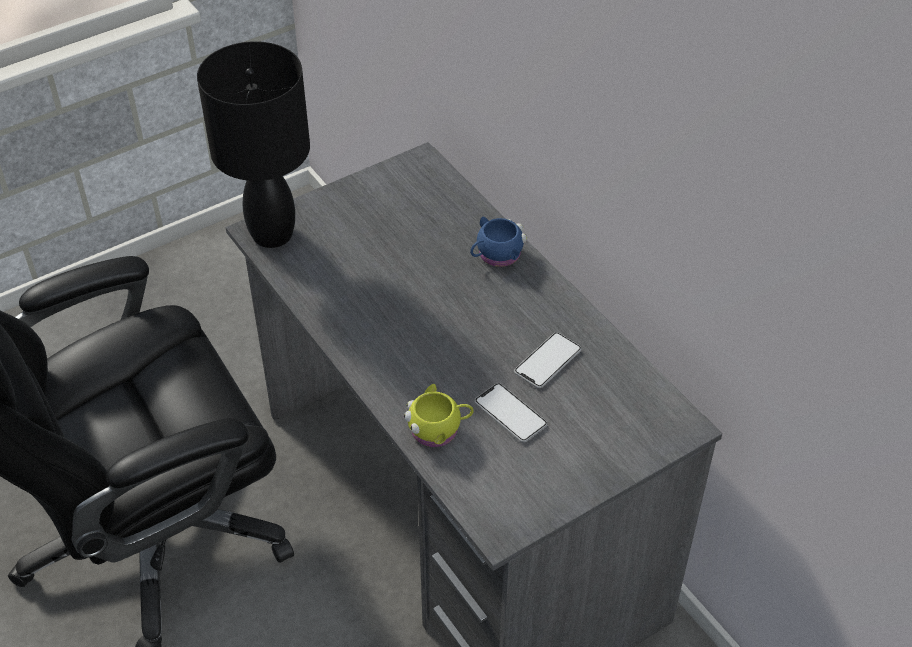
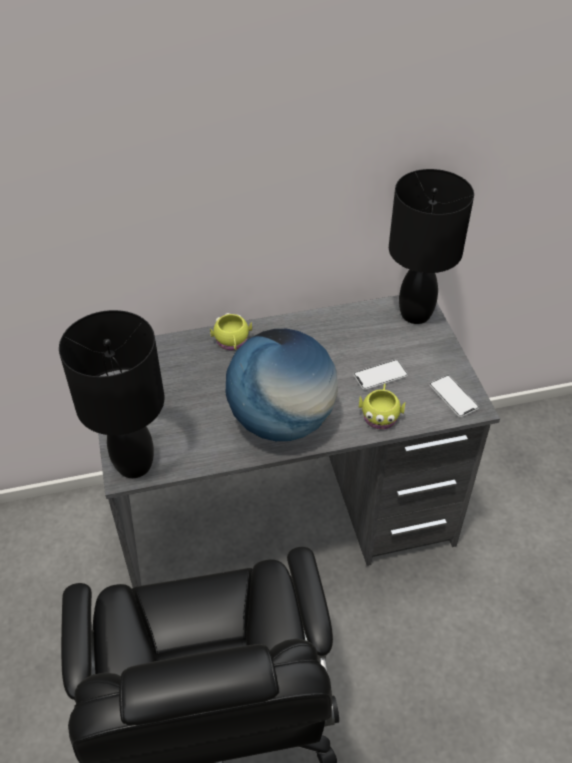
camera: 70 degrees left, 0 degrees up
(386, 336) = (281, 421): none -> globe
(496, 255) = (232, 342): blue mug -> yellow mug
(548, 361) = (342, 345): phone -> phone (453, 397)
(656, 428) = (416, 314): none -> black table lamp

